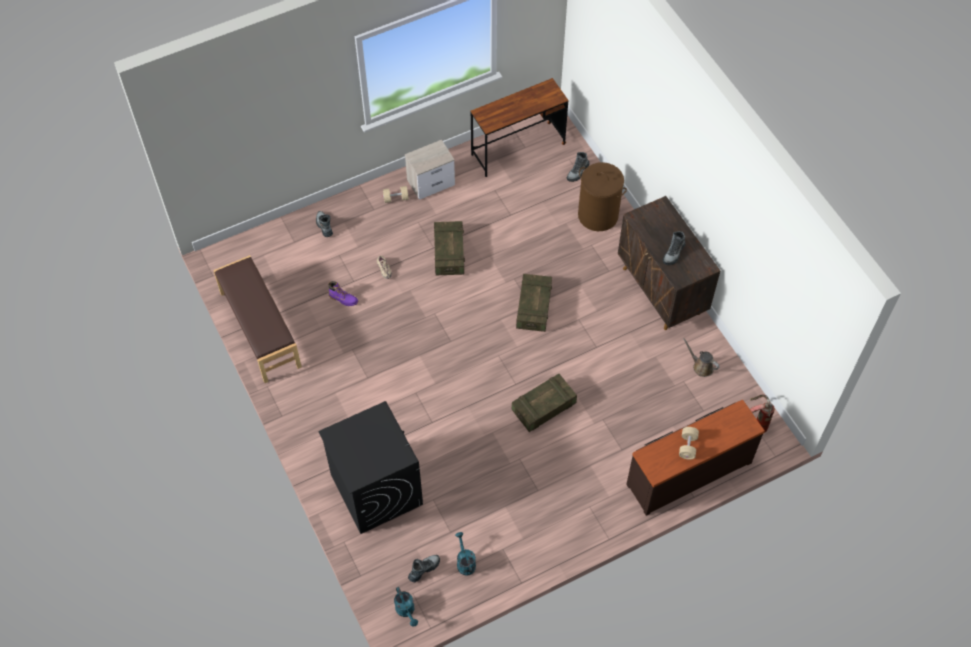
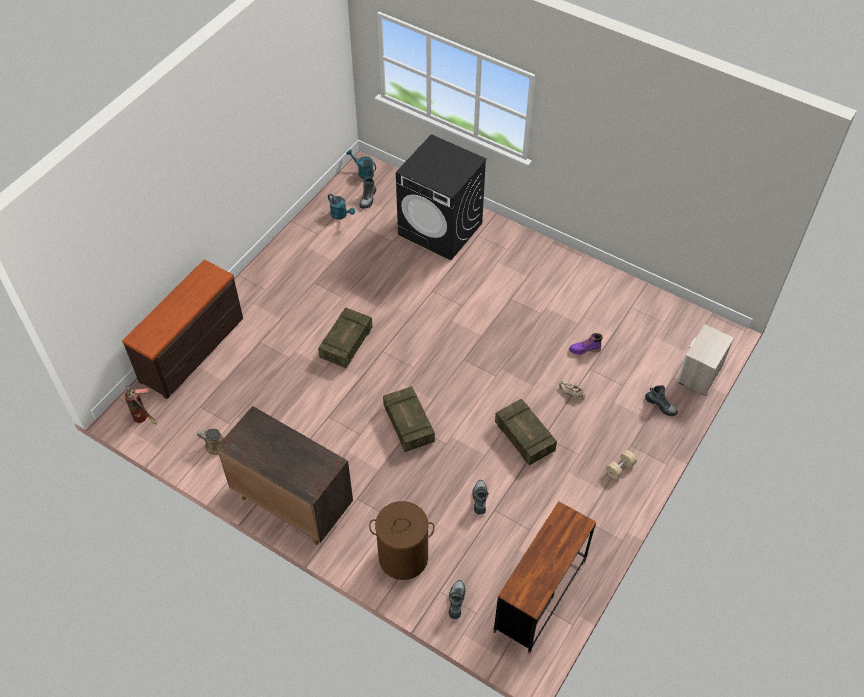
camera: 150 degrees right, 5 degrees down
(259, 330) = (629, 292): brown bench -> none
(431, 182) = (599, 504): nightstand -> nightstand (699, 374)
(673, 253) = (273, 442): boot -> boot (480, 499)
(687, 446) = (187, 298): beige dumbbell -> none

